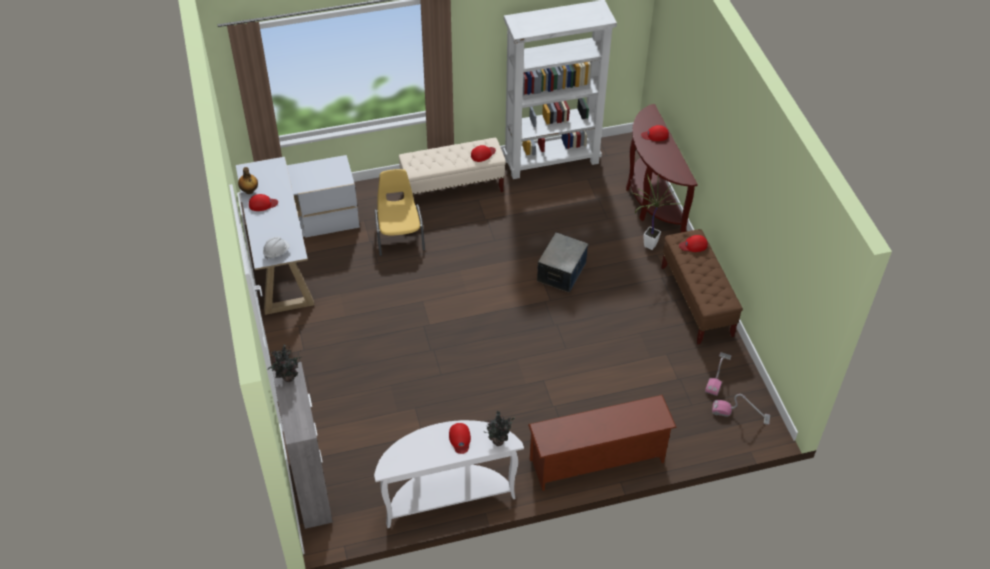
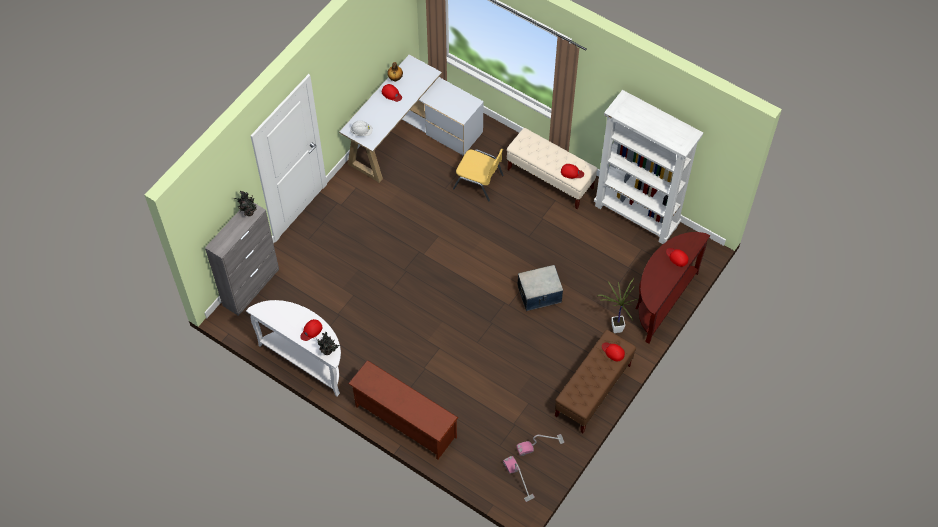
camera: 50 degrees right, 10 degrees up
(399, 235) = (479, 182): yellow chair -> yellow chair turned 75 degrees clockwise

